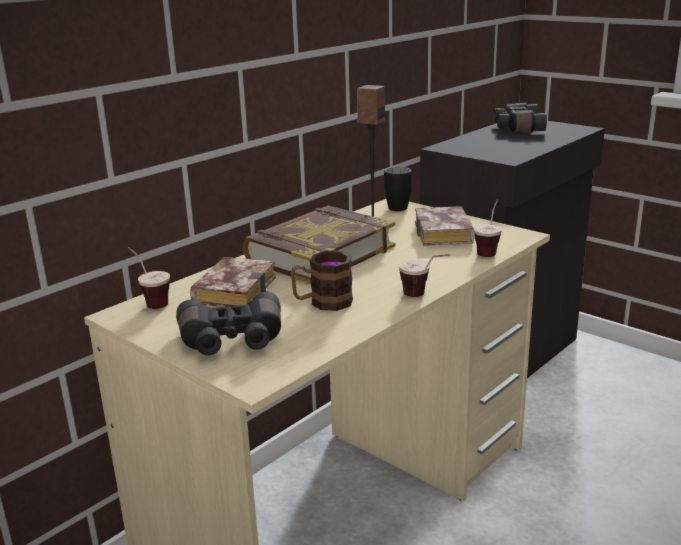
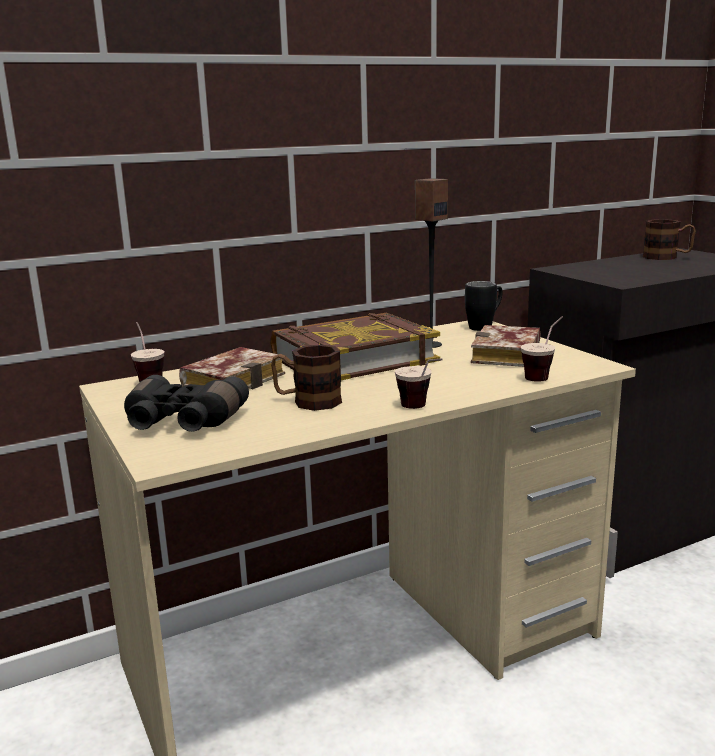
camera: 20 degrees right, 5 degrees down
(517, 128) = (667, 257): black binoculars -> mug

